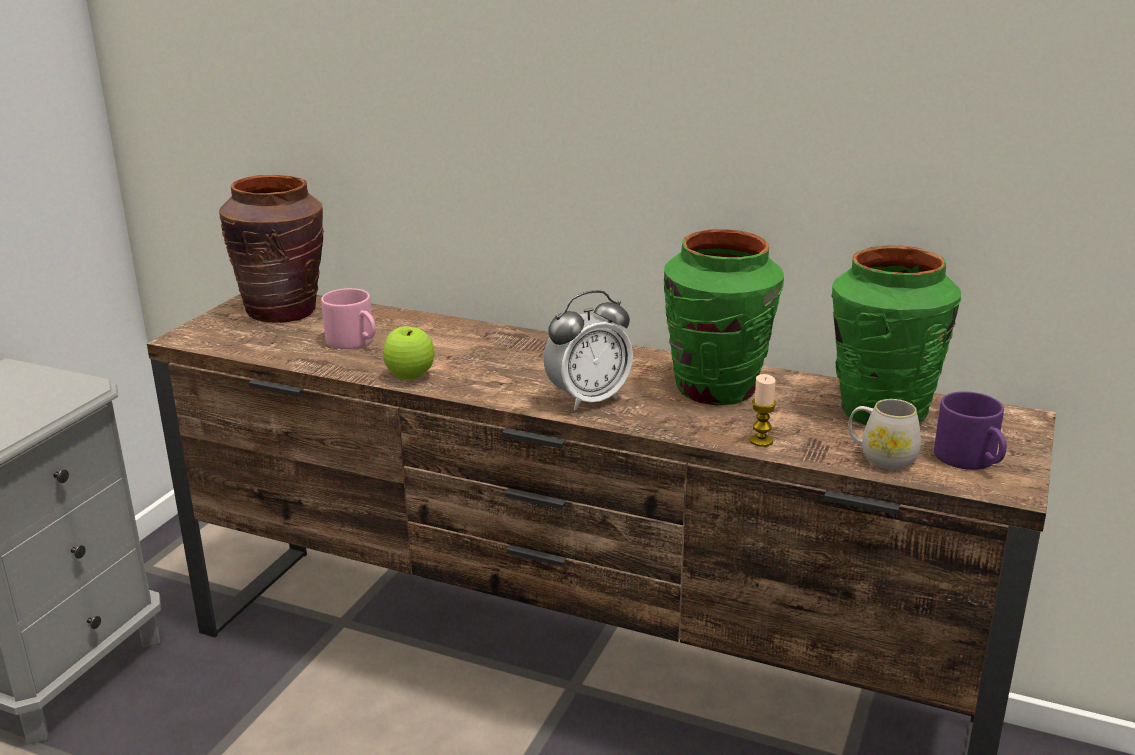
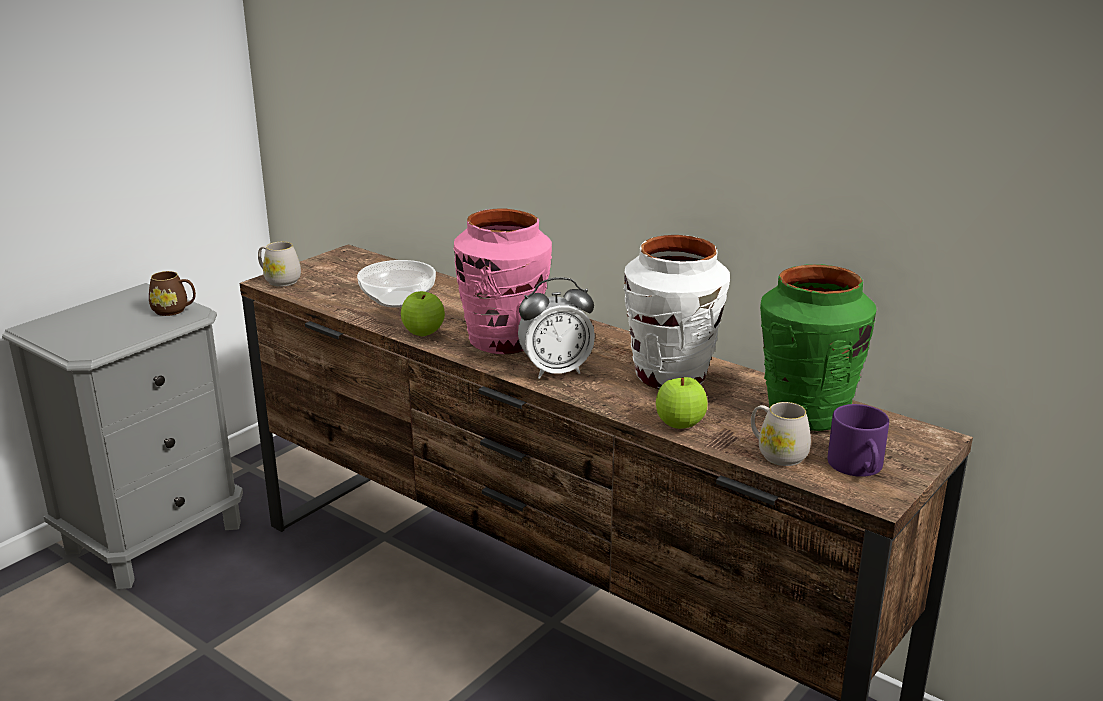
camera: 15 degrees right, 0 degrees up
(63, 387) = (174, 310): none -> brown mug
(196, 335) = (279, 280): none -> white mug
(283, 311) = (355, 268): brown vase -> none
(356, 342) = (397, 300): pink mug -> bowl
(509, 374) = (504, 341): none -> pink vase
(716, 389) = (671, 376): green vase -> white vase
(761, 441) = (680, 425): candle -> apple

